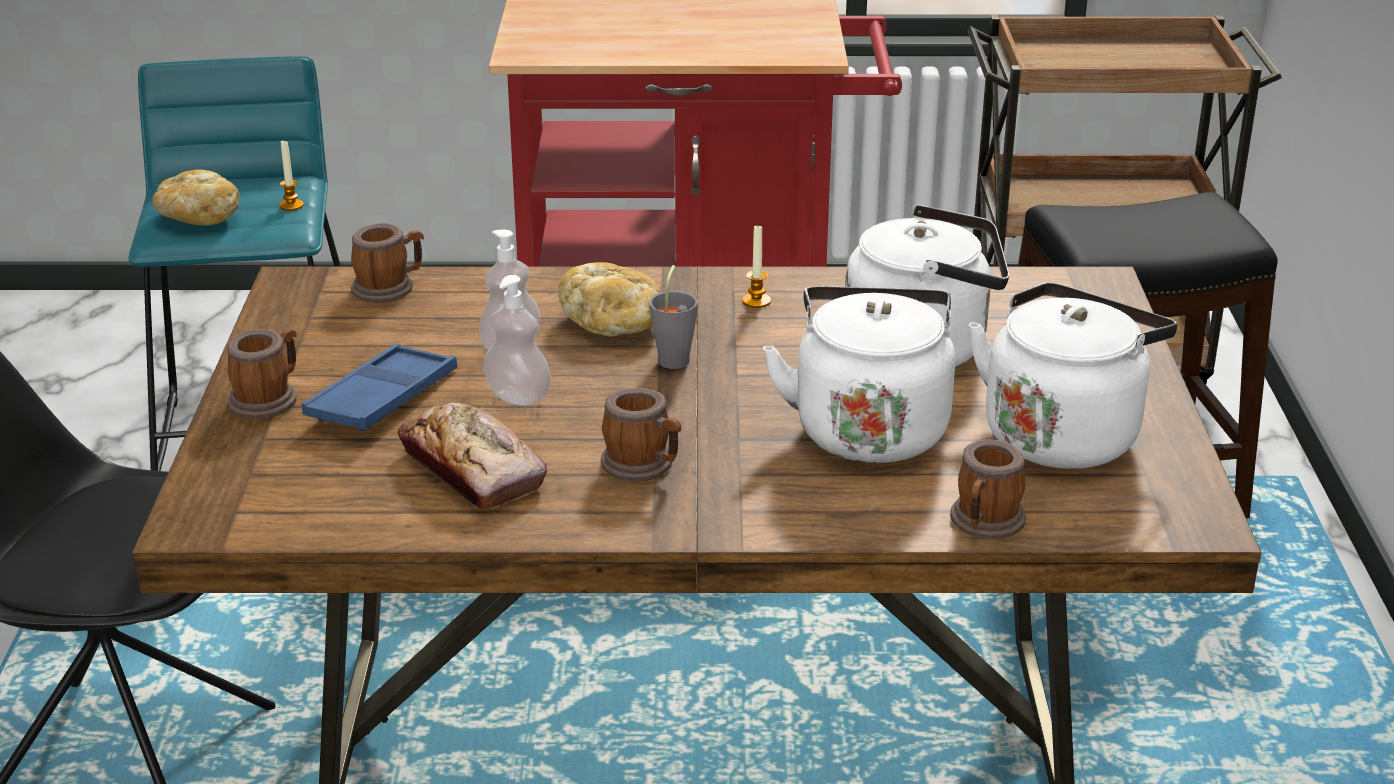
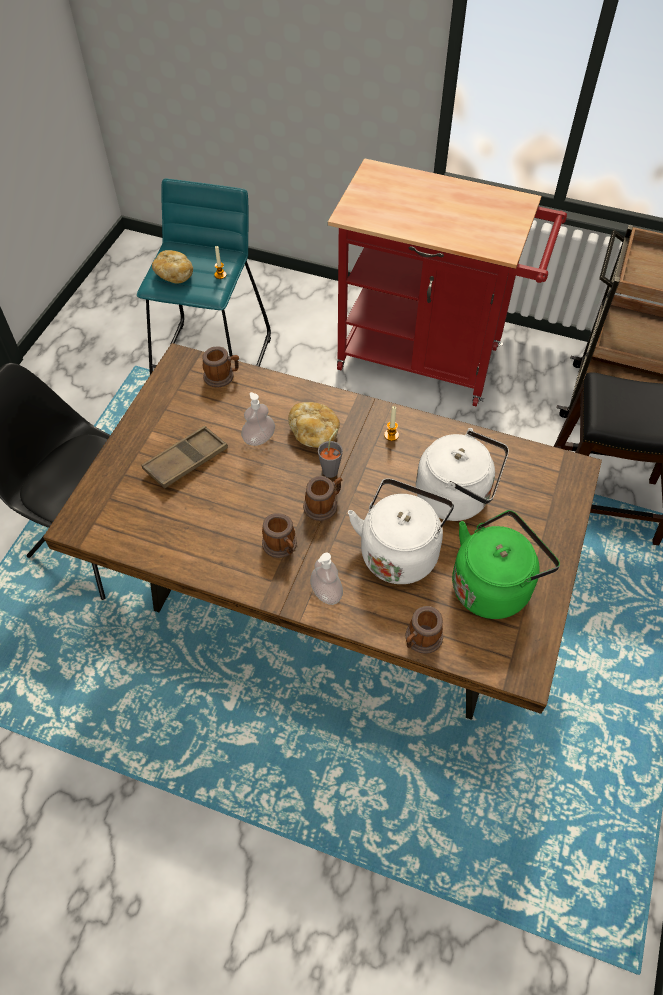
camera: 20 degrees right, 25 degrees up
(268, 399) = (137, 446): mug -> mug (323, 505)
(382, 398) = (186, 460): blue tray -> brown tray
(473, 470) = (204, 525): bread -> none
(518, 396) = (247, 477): soap dispenser -> soap dispenser (326, 592)
(1063, 434) = (493, 585): white kettle -> green kettle

